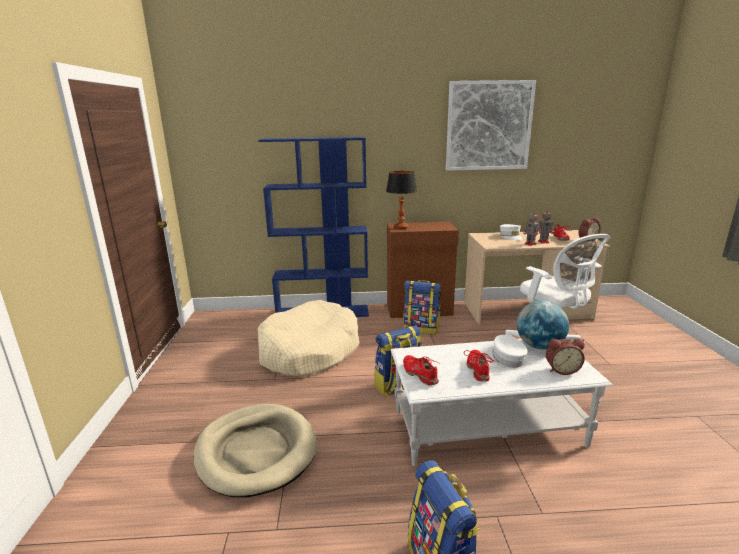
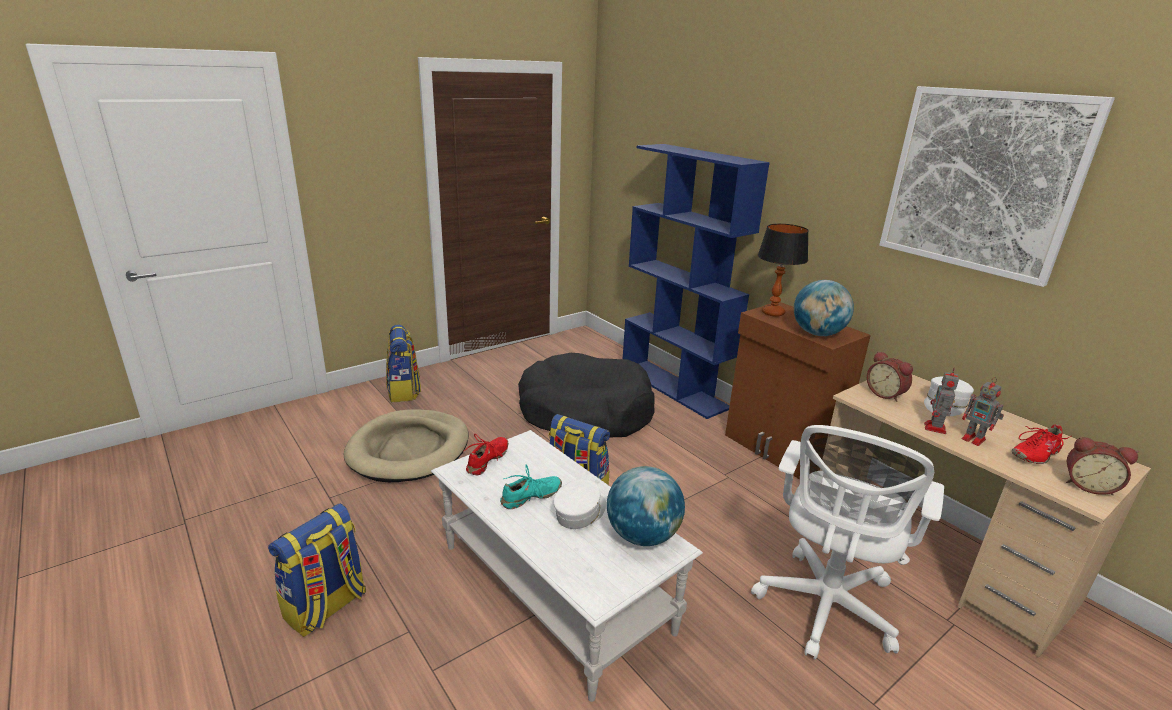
camera: 55 degrees right, 5 degrees up
(309, 351) = (585, 411): beige dog bed -> black dog bed
(421, 328) = (730, 467): backpack -> backpack (404, 391)
(438, 227) = (817, 334): none -> globe
(478, 369) = (531, 497): red shoe -> turquoise shoe
(561, 369) = (590, 566): alarm clock -> alarm clock (886, 394)

